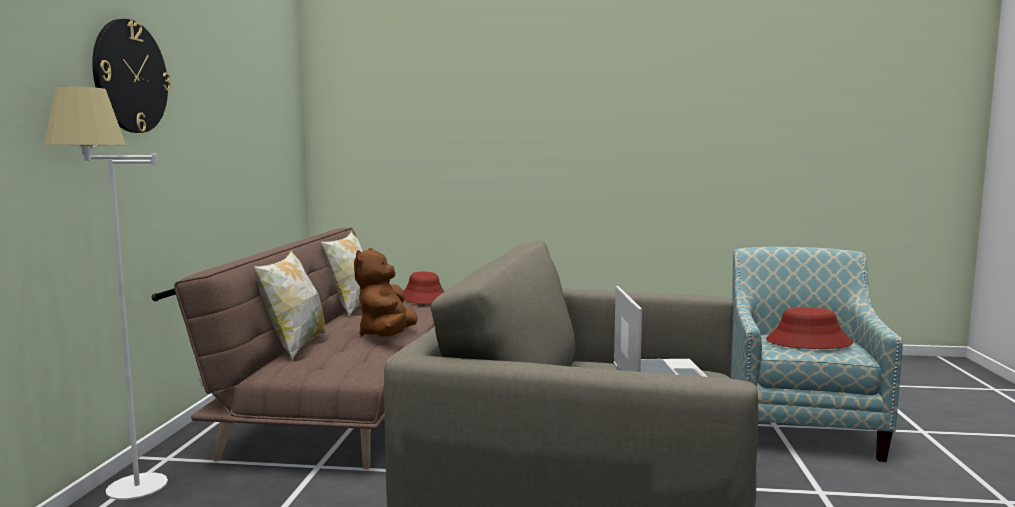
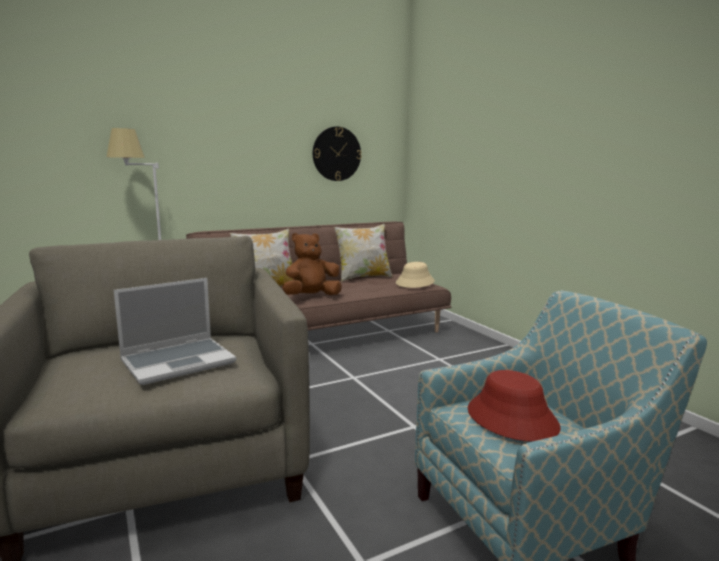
camera: 55 degrees right, 5 degrees up
(130, 76) = (201, 120): wall clock -> wall clock (336, 154)
(424, 297) = (415, 282): red hat -> beige hat

